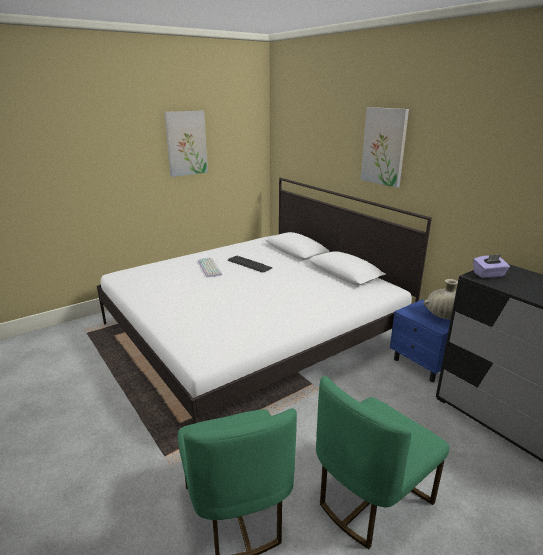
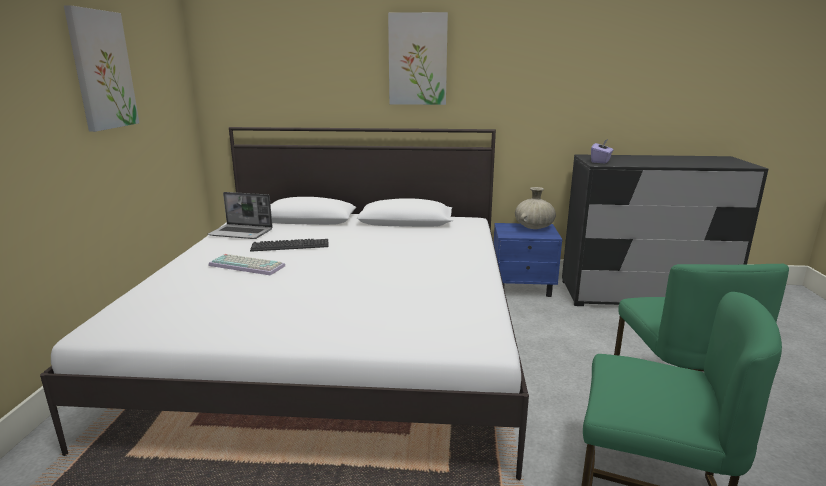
camera: 50 degrees left, 5 degrees down
(247, 248) = (242, 233): none -> laptop

